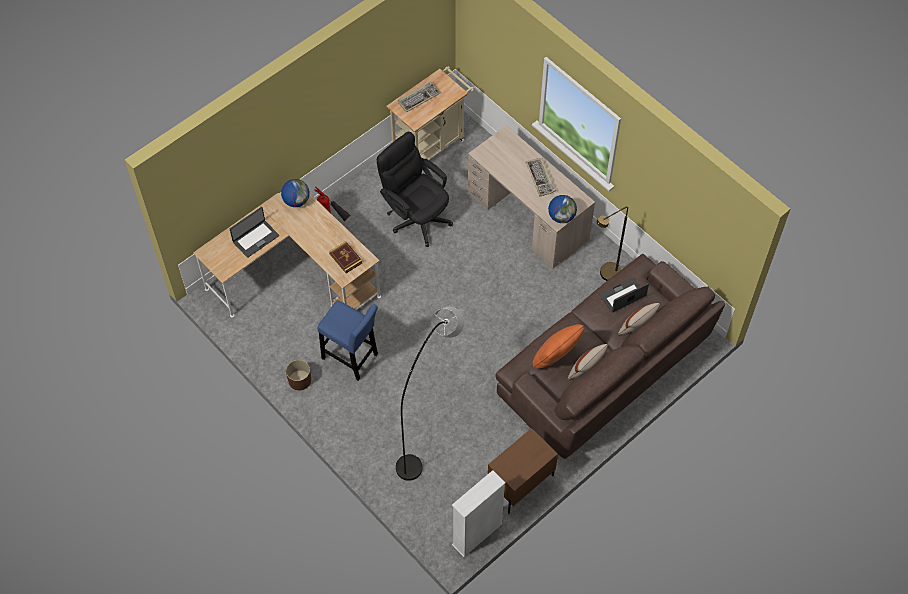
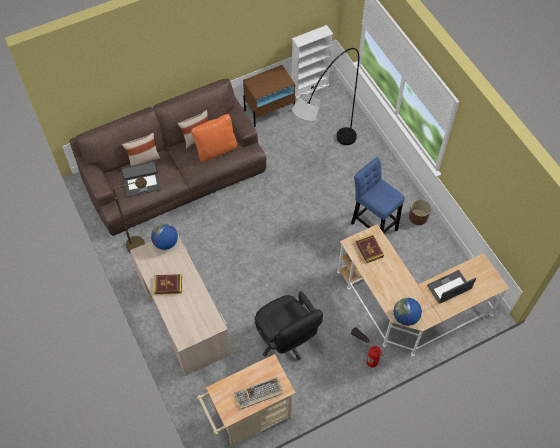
camera: 165 degrees left, 0 degrees up
(541, 178) = (168, 285): keyboard -> book

